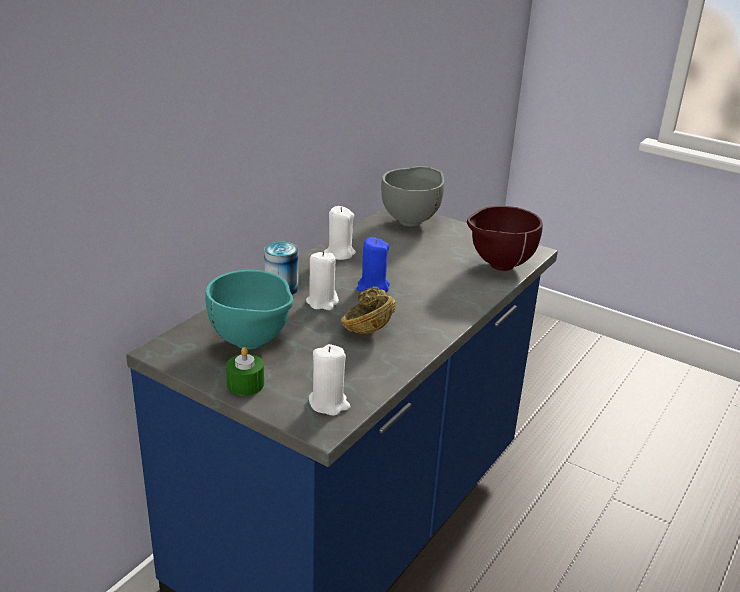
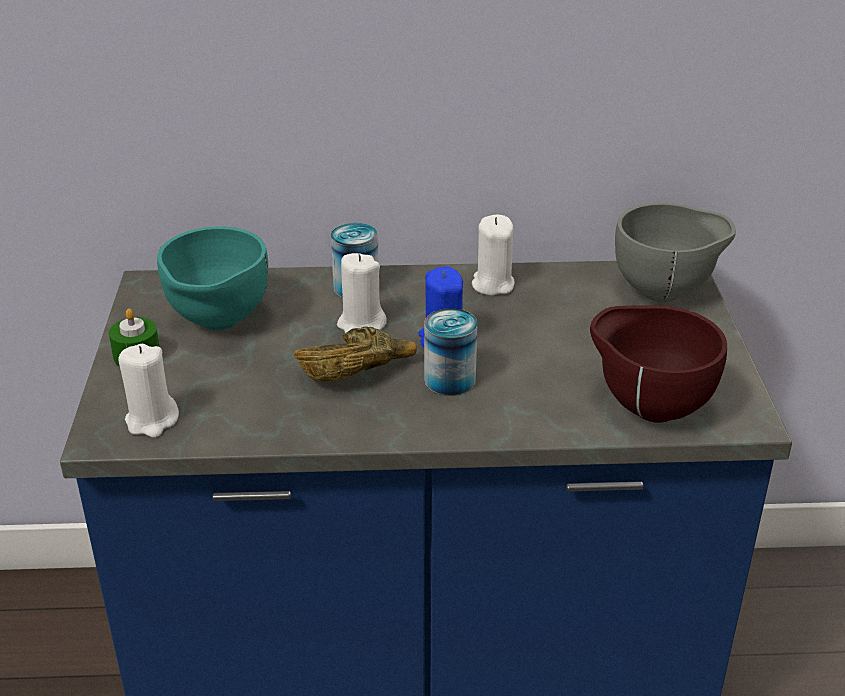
camera: 55 degrees right, 5 degrees up
(412, 300) = (450, 380): none -> can

